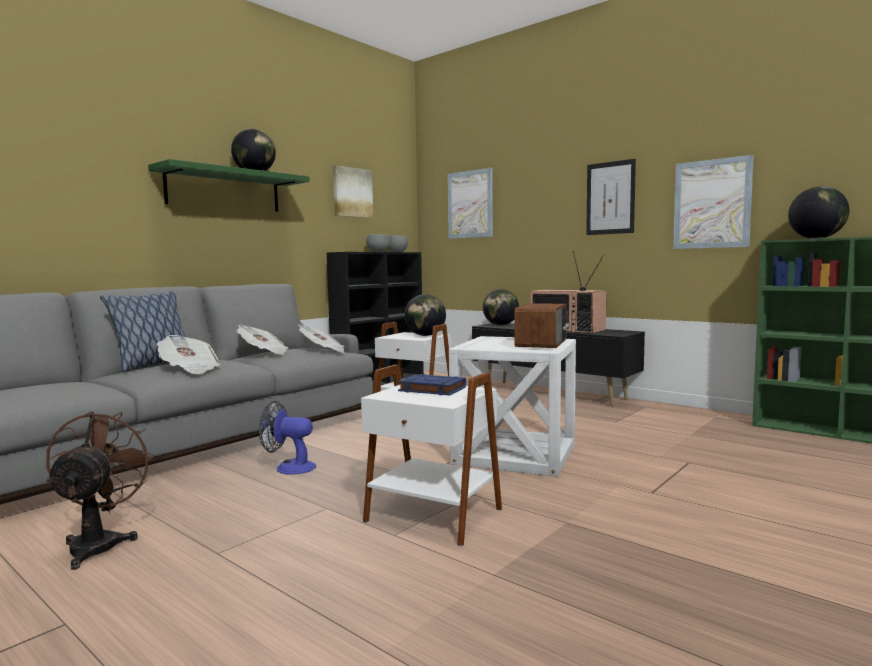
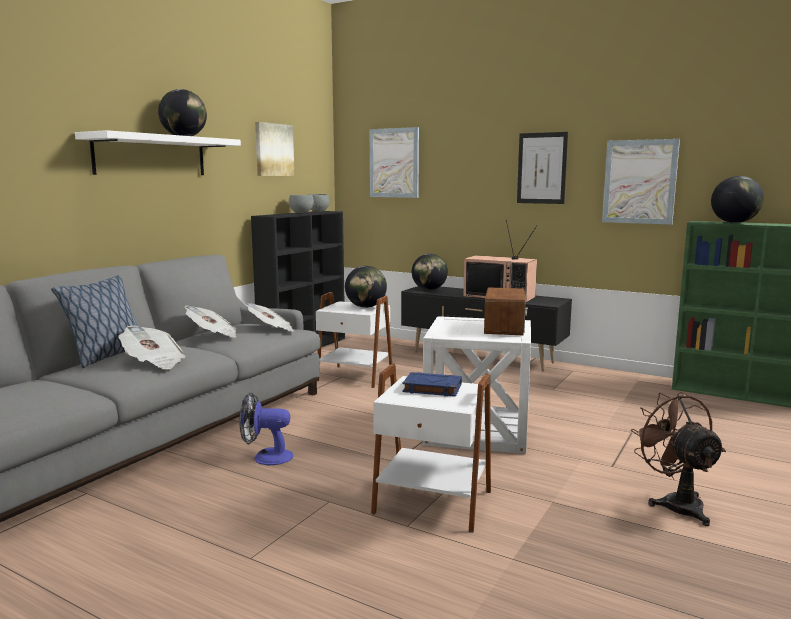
camera: 10 degrees left, 5 degrees up
(100, 543) = (124, 557): brown fan -> brown fan (676, 503)
(224, 190) = (151, 156): green shelf -> white shelf

